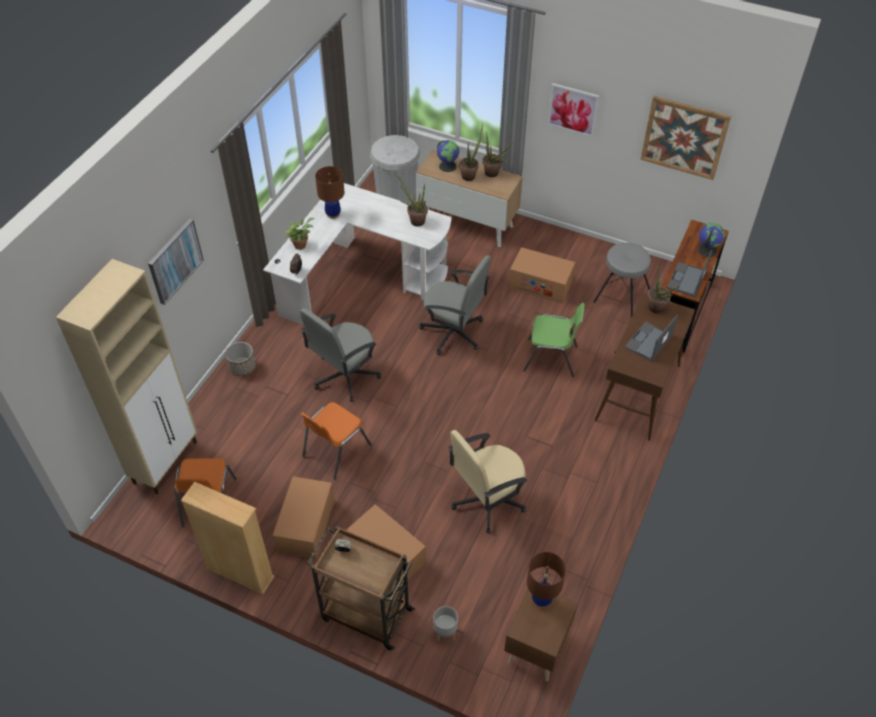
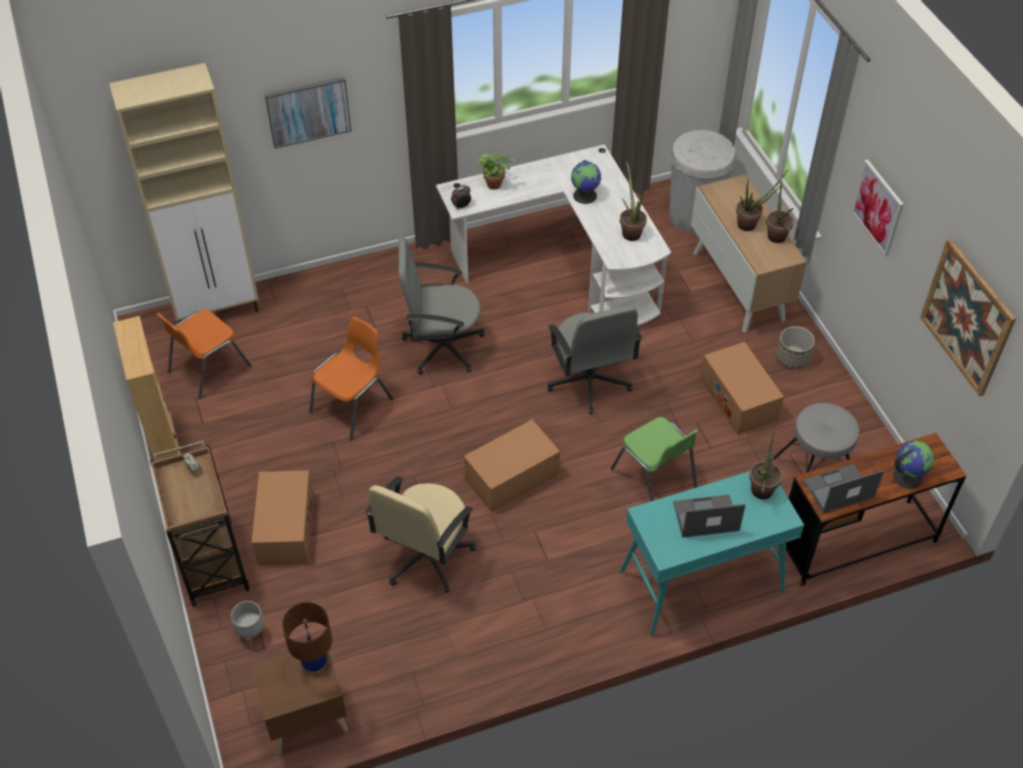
camera: 45 degrees right, 0 degrees up
(242, 366) = (368, 274): planter -> planter (792, 358)
(306, 525) = (255, 449): cardboard box -> cardboard box (512, 476)
(333, 214) = (560, 175): brown table lamp -> none
(335, 451) = (353, 406): orange chair -> orange chair turned 135 degrees clockwise
(448, 166) = (739, 200): globe -> globe (585, 195)
(486, 500) = (425, 556): beige office chair -> beige office chair turned 75 degrees counterclockwise
(638, 393) = (700, 583): brown console table -> turquoise console table

